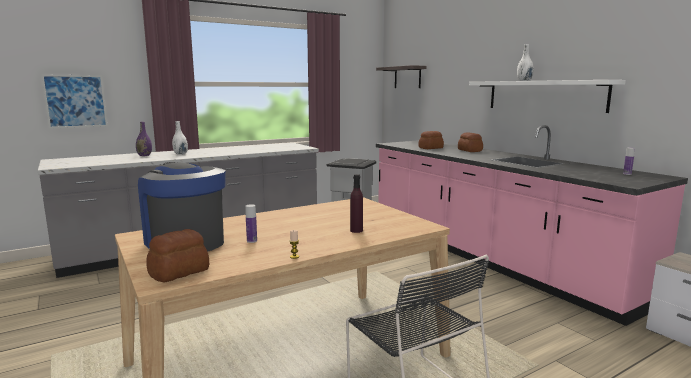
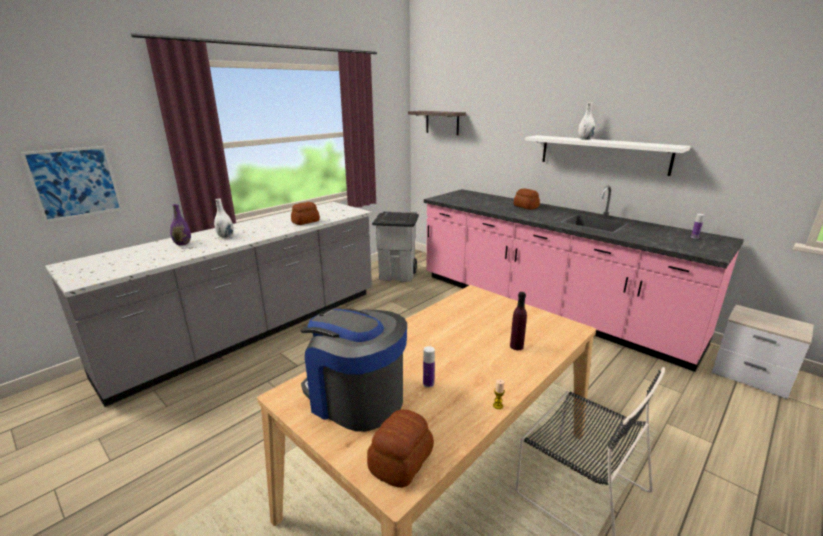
camera: 15 degrees left, 10 degrees up
(431, 148) = (486, 205): bread -> bread (306, 222)

